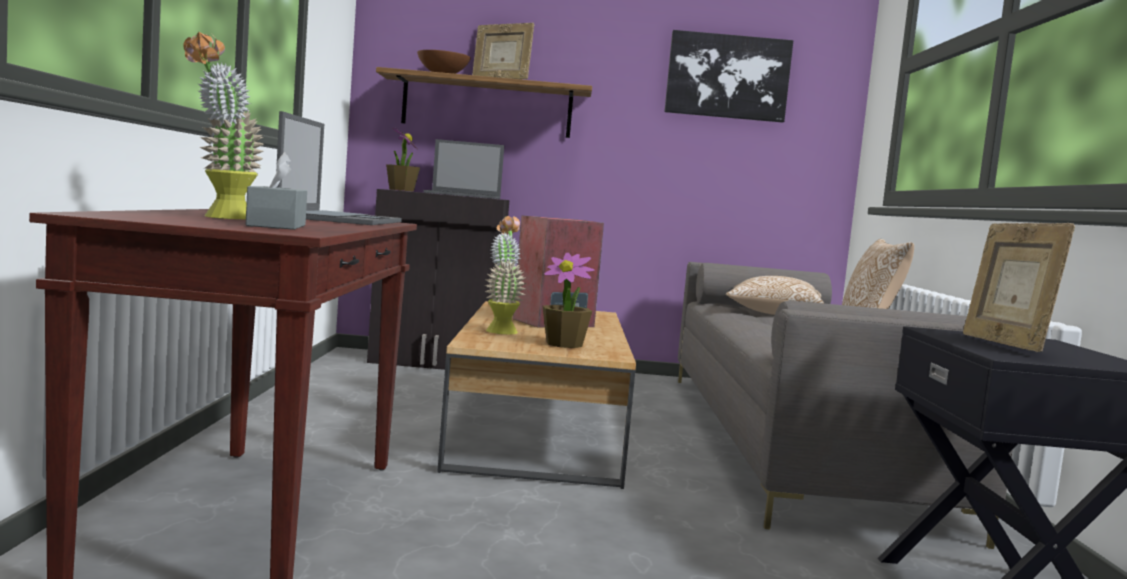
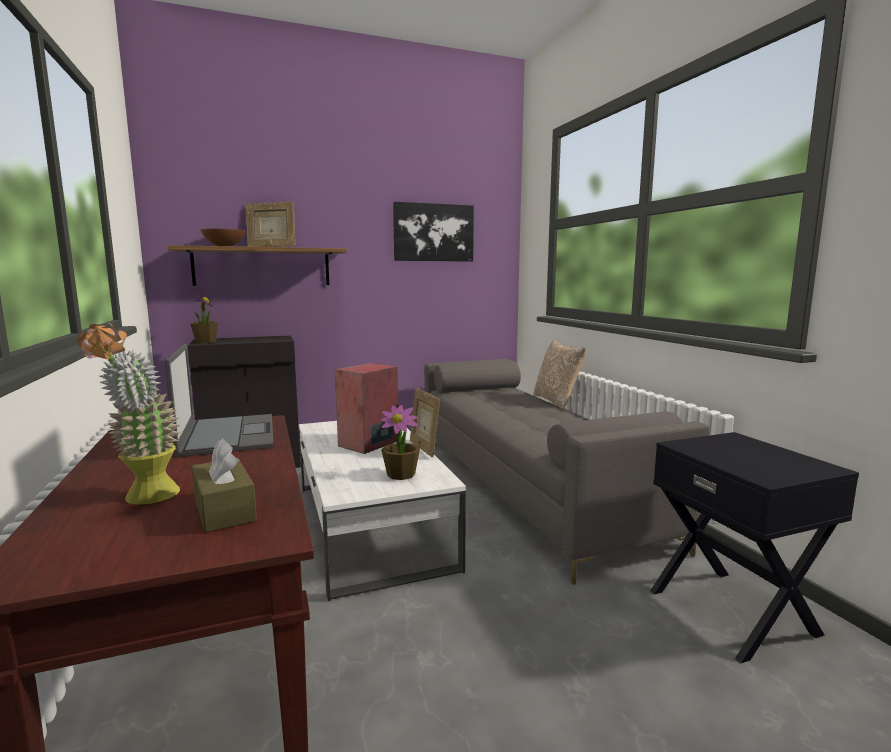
camera: 20 degrees left, 5 degrees up
(277, 225) = (224, 509): grey tissue box -> brown tissue box
(464, 195) = (258, 339): laptop -> none
(500, 330) = (343, 467): potted plant -> none
(537, 430) = (370, 524): brown coffee table -> white coffee table
(773, 314) = (493, 397): pillow -> none
(1005, 345) = (736, 456): picture frame -> picture frame (424, 449)

